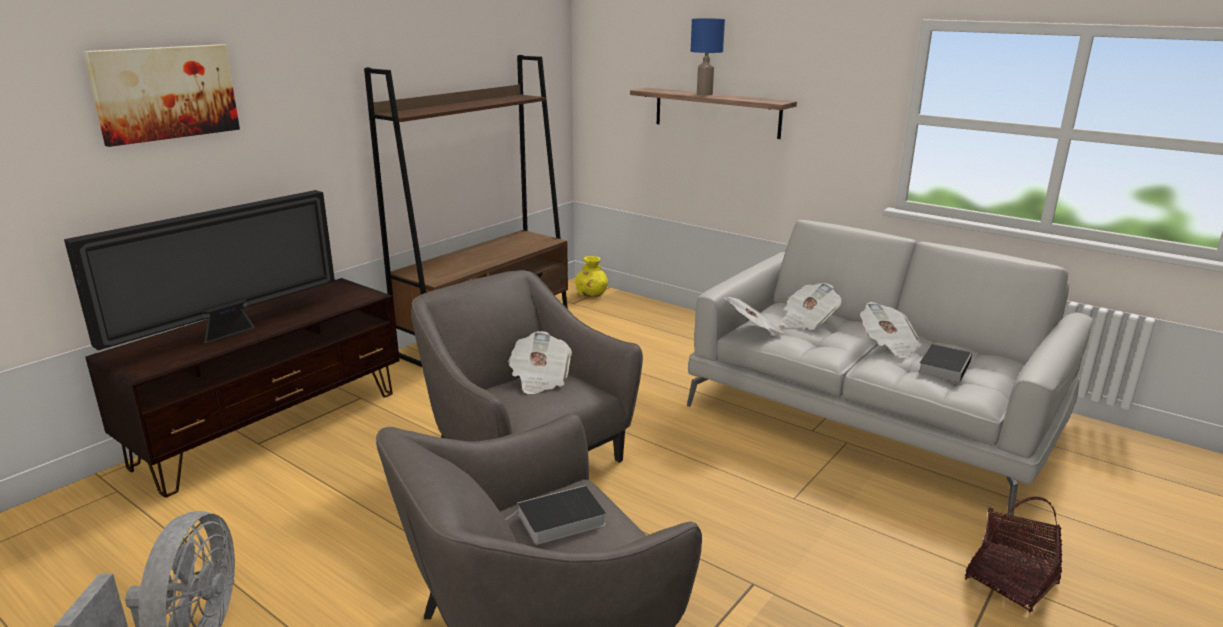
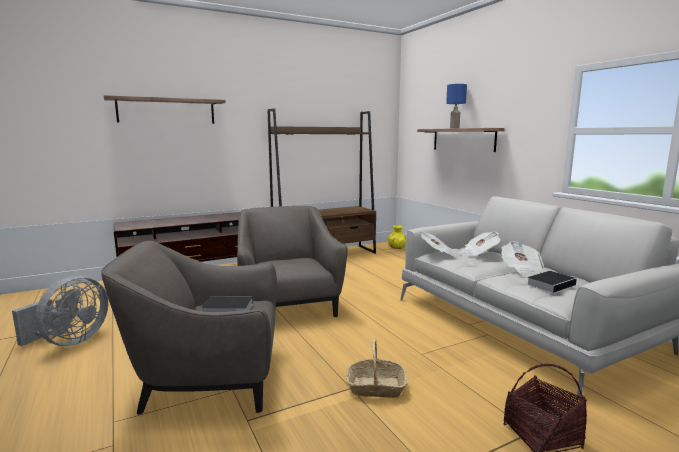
camera: 25 degrees right, 10 degrees down
(165, 93) = (166, 111): picture -> shelf
(230, 332) = (174, 221): television -> none
(540, 379) = (296, 259): newspaper -> none
(783, 572) = (375, 387): none -> basket

